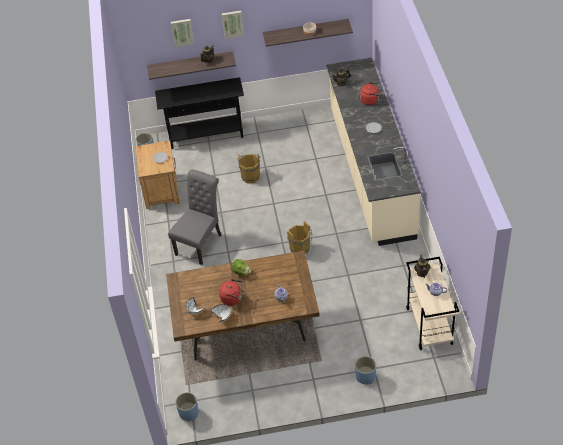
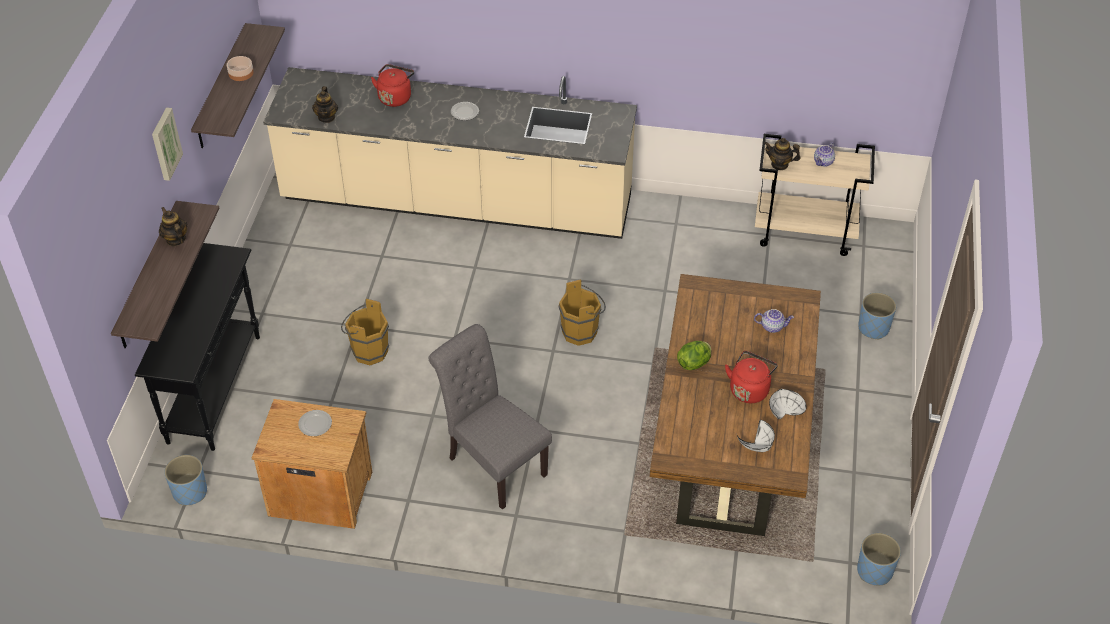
camera: 75 degrees left, 0 degrees up
(182, 32) = (127, 217): picture -> none

